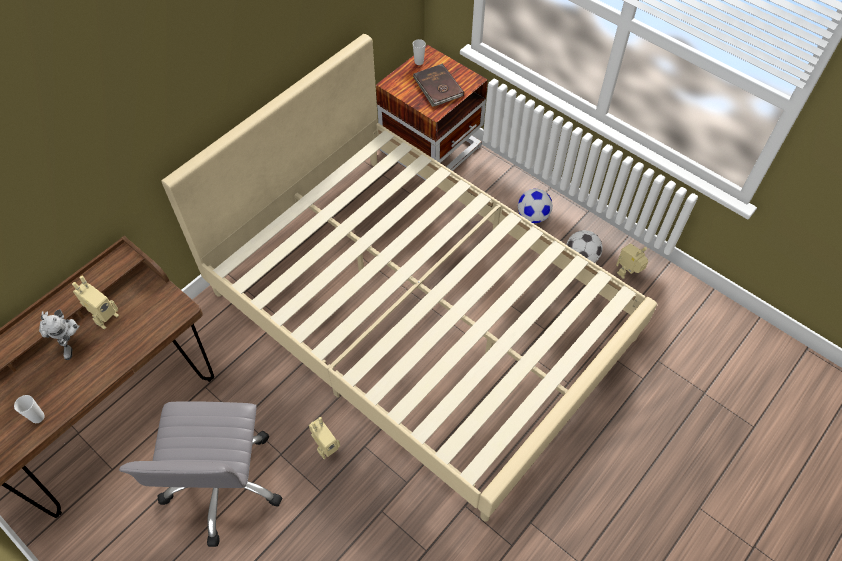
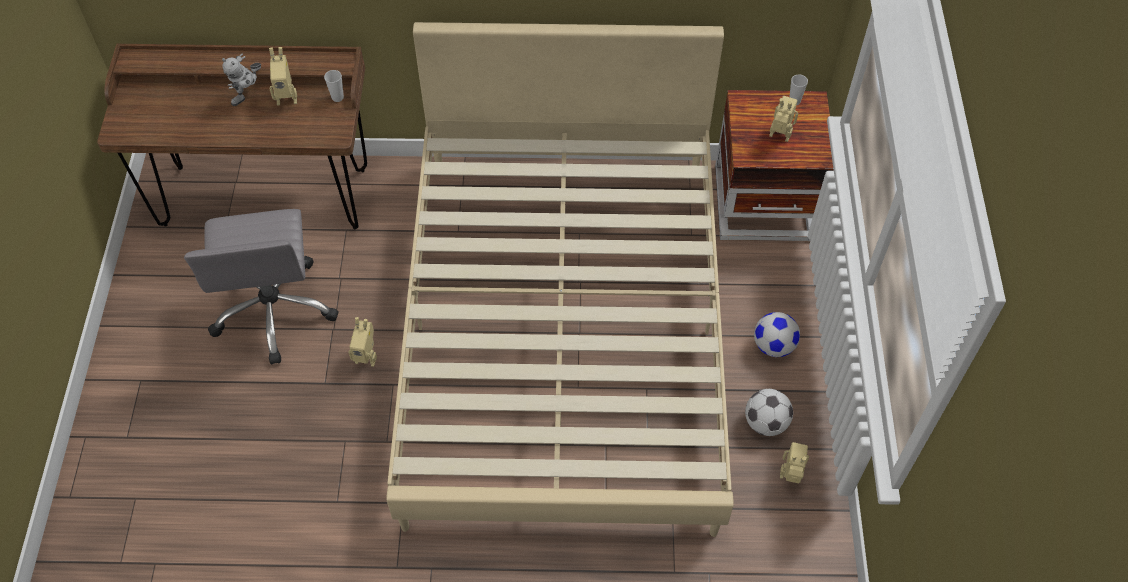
camera: 50 degrees right, 0 degrees up
(38, 417) = (174, 127): cup -> cup (337, 97)
(223, 484) = (274, 310): grey office chair -> grey office chair turned 60 degrees counterclockwise
(437, 87) = (779, 137): brown book -> toy robot

